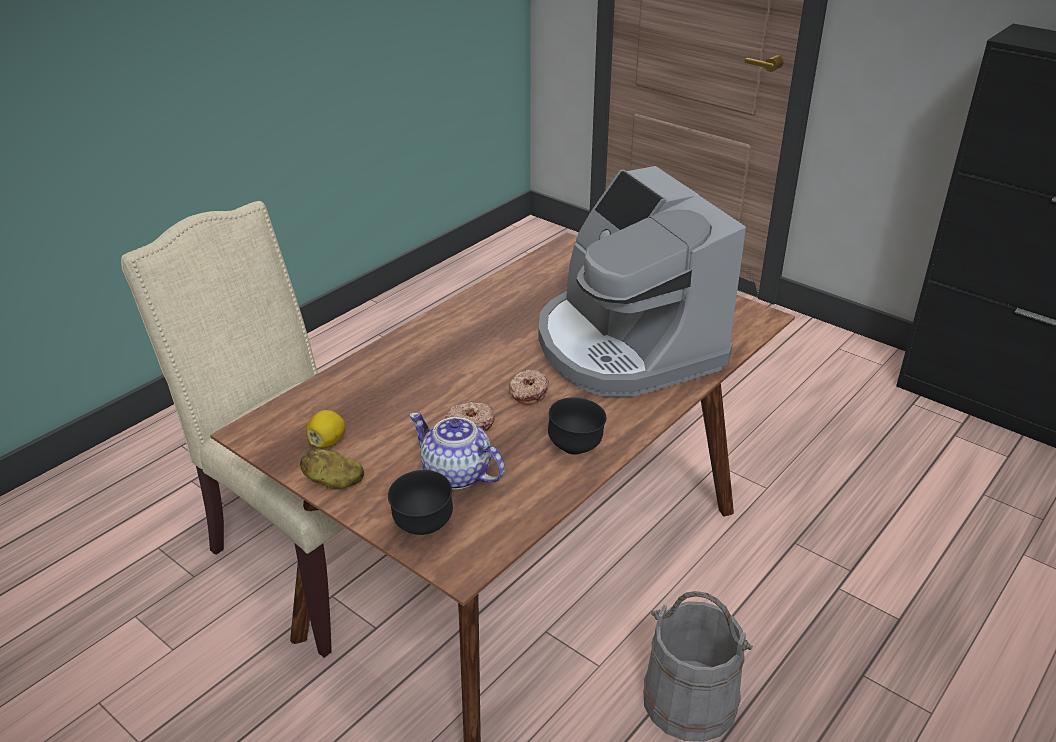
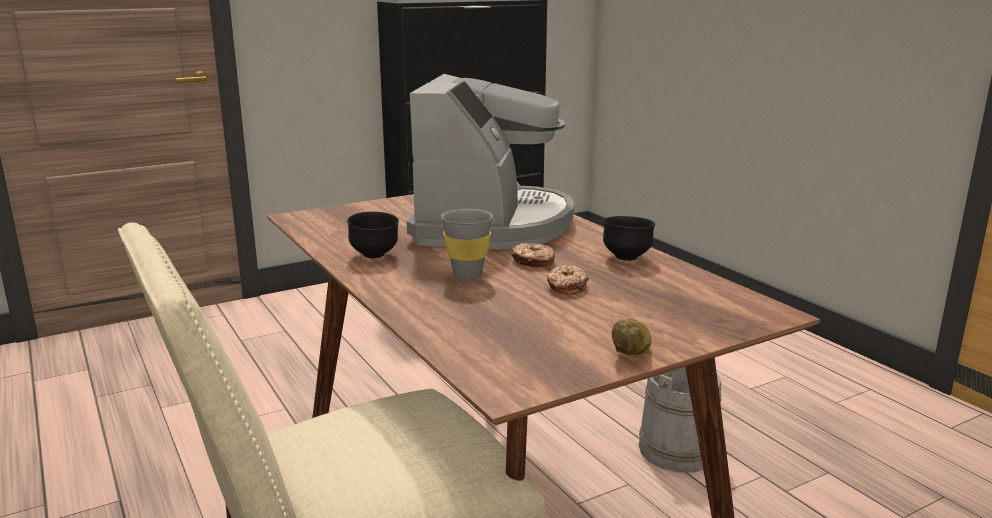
camera: 70 degrees left, 15 degrees down
(328, 442) = (557, 350): lemon -> none
(423, 527) = (717, 321): black bowl -> black bowl (374, 256)
(457, 475) = (644, 300): teapot -> none
(470, 365) = (467, 275): none -> grey cup
(626, 346) = (492, 224): coffee machine -> coffee machine turned 75 degrees counterclockwise

